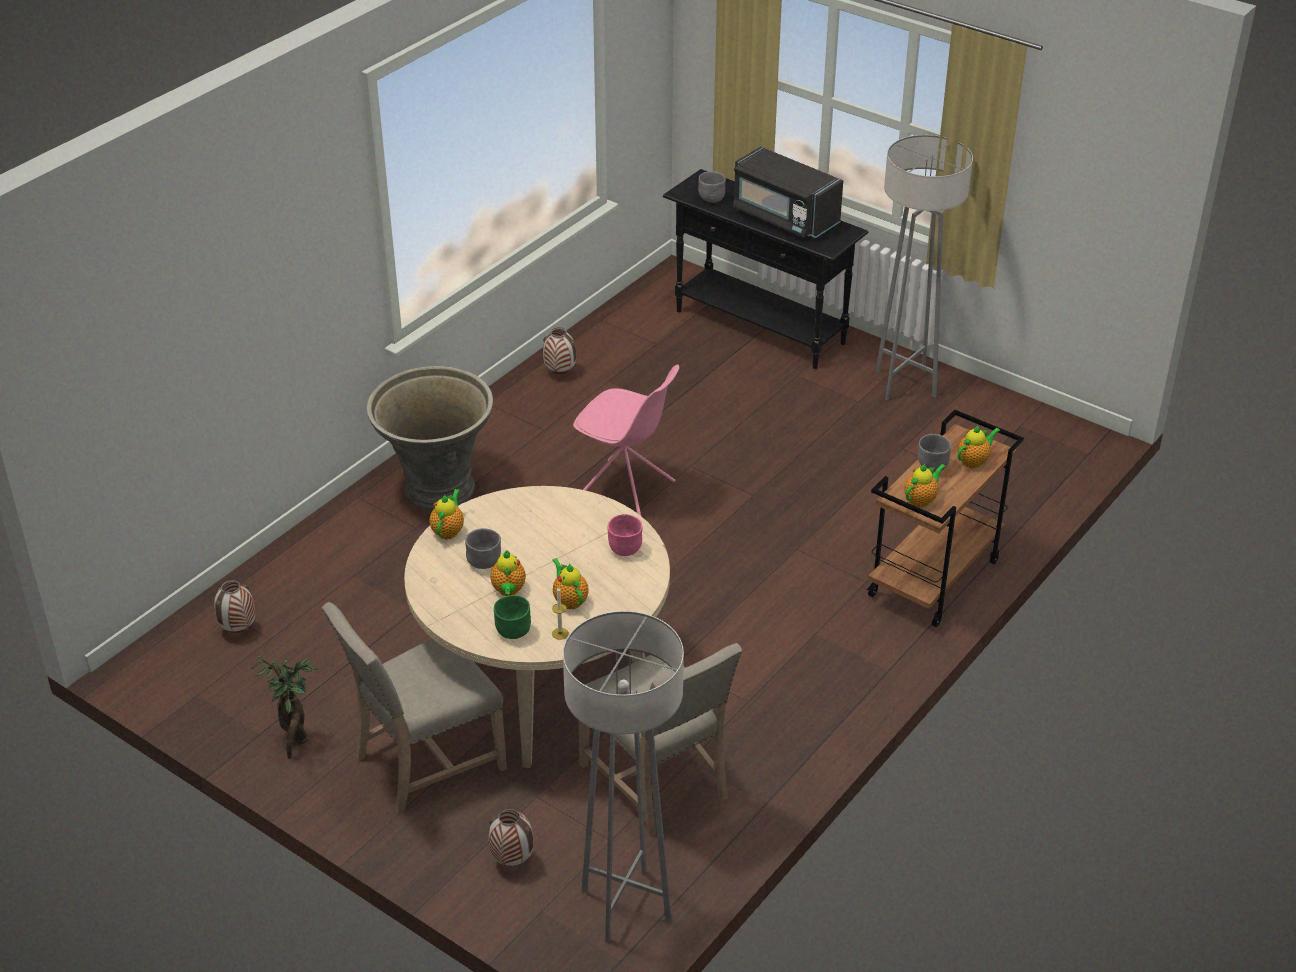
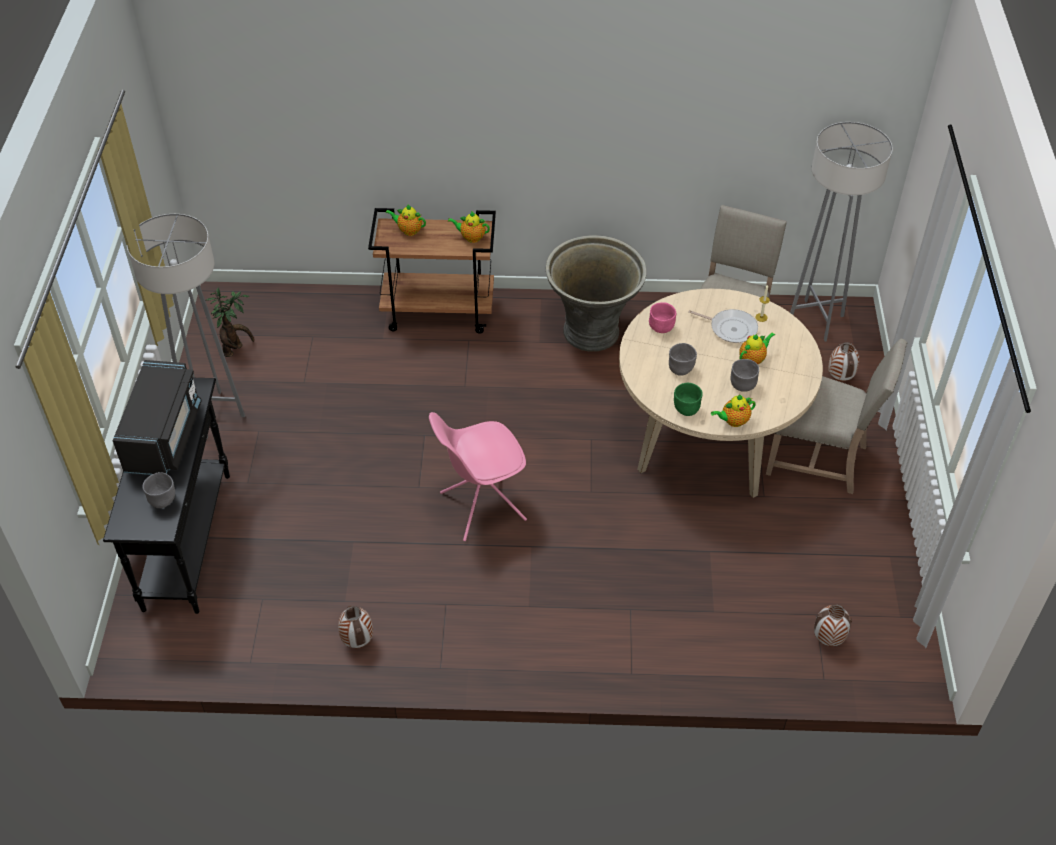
camera: 125 degrees left, 10 degrees up
(295, 738) = (872, 534): potted plant -> potted plant (235, 348)
(437, 490) = (577, 625): grey planter -> grey planter (592, 332)
(513, 631) = (782, 338): green bowl -> green bowl (686, 409)
(569, 600) = (730, 328): teapot -> frying pan
(626, 492) = (481, 506): pink chair -> pink chair turned 105 degrees counterclockwise
(932, 467) = (432, 245): grey bowl -> grey bowl (681, 369)

